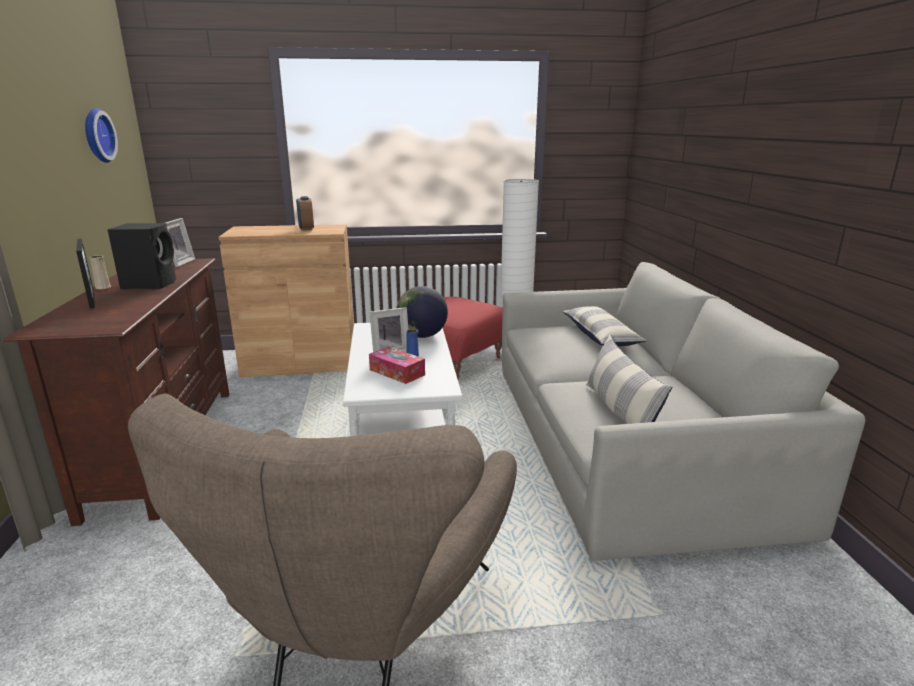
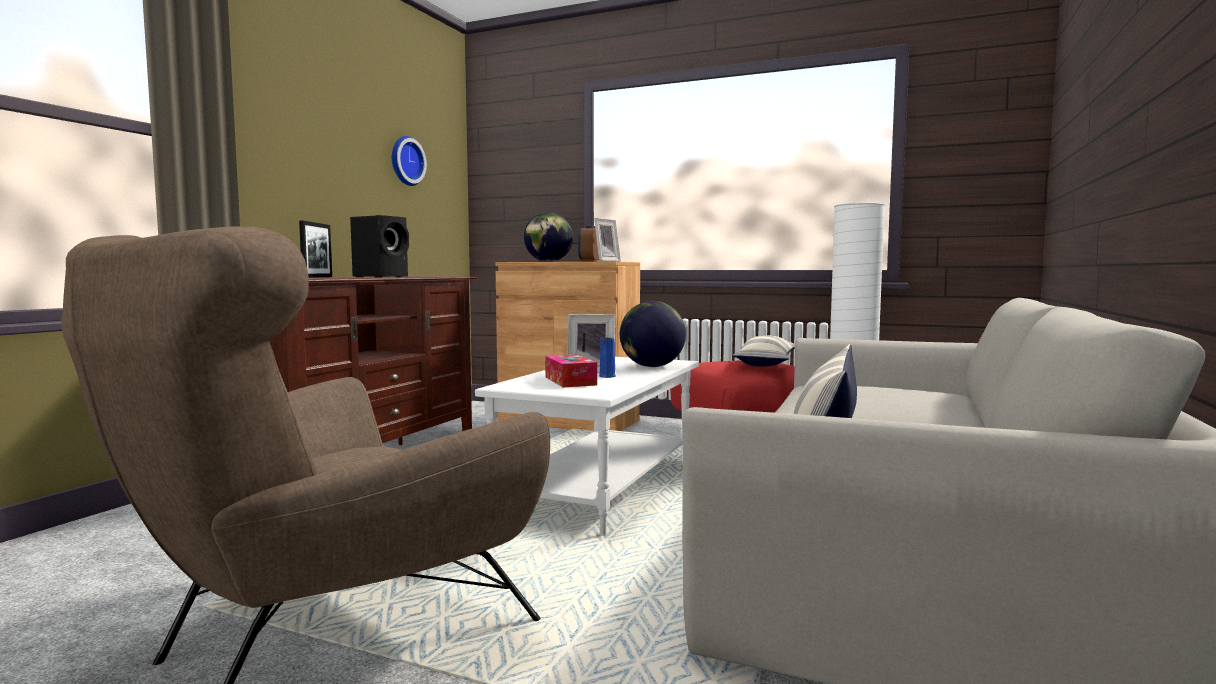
camera: 30 degrees right, 15 degrees down
(103, 287) = (343, 276): beige vase -> none
(179, 263) = (438, 276): picture frame -> picture frame (604, 261)
(268, 231) = (548, 261): none -> globe
(601, 336) = (916, 395): pillow -> pillow (766, 363)

